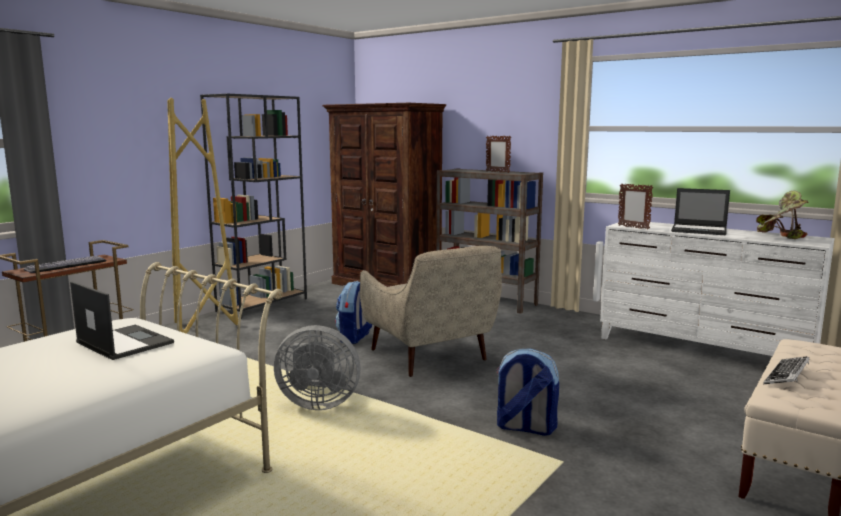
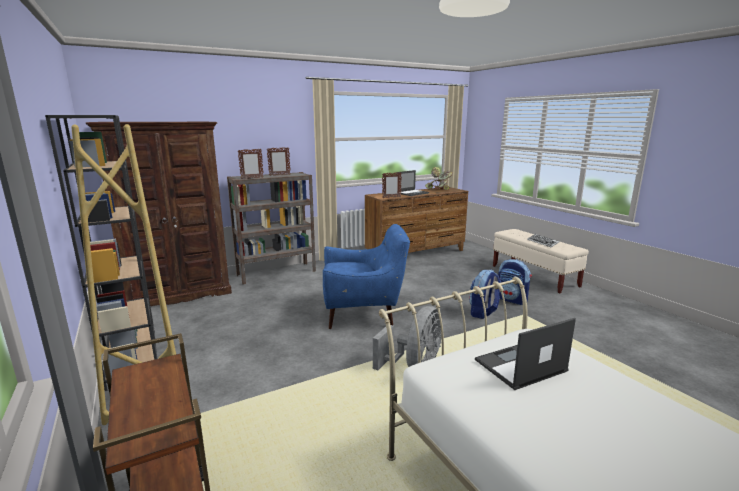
camera: 65 degrees left, 5 degrees up
(65, 264) = (147, 400): keyboard -> none
(355, 338) = (295, 330): backpack -> backpack (512, 300)
(430, 357) = (364, 313): beige armchair -> blue armchair
(458, 171) = (252, 178): none -> picture frame
(702, 349) = (415, 254): white dresser -> brown dresser

